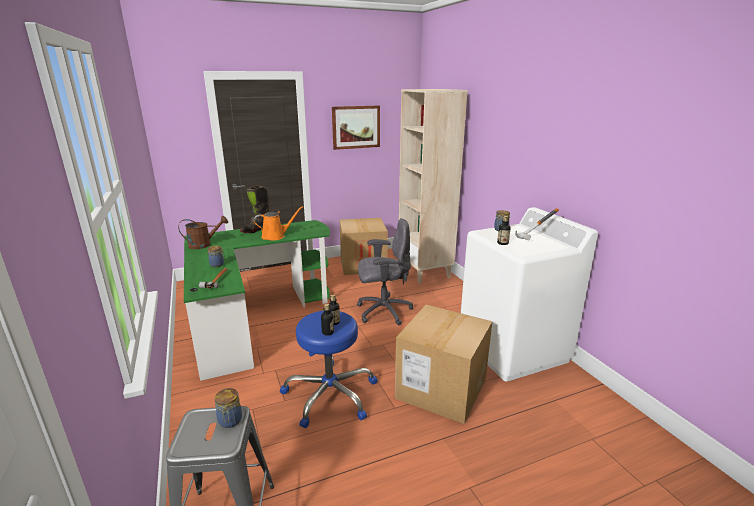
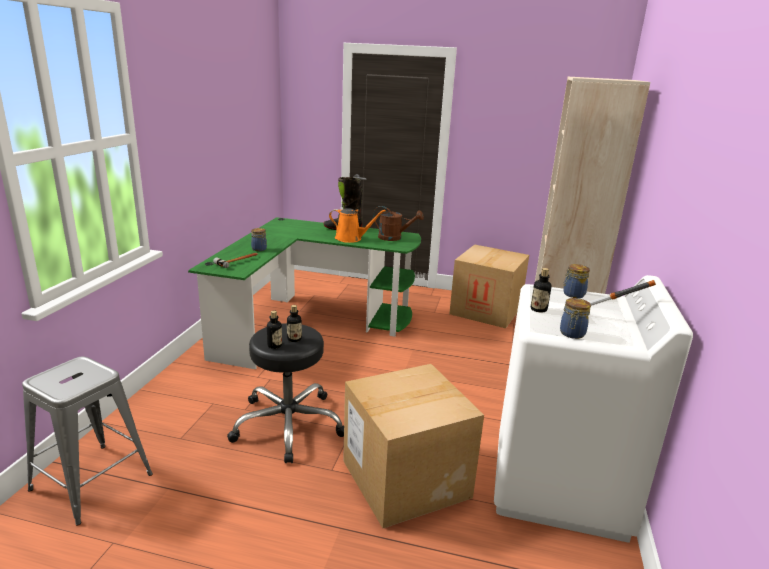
camera: 35 degrees right, 0 degrees up
(204, 244) = (278, 229): brown watering can -> brown watering can (394, 238)
(230, 421) = (90, 377): jar -> jar (572, 334)
(330, 394) = (288, 425): blue stool -> black stool
(356, 127) = (518, 126): picture -> none
(383, 311) = (445, 368): grey office chair -> none

